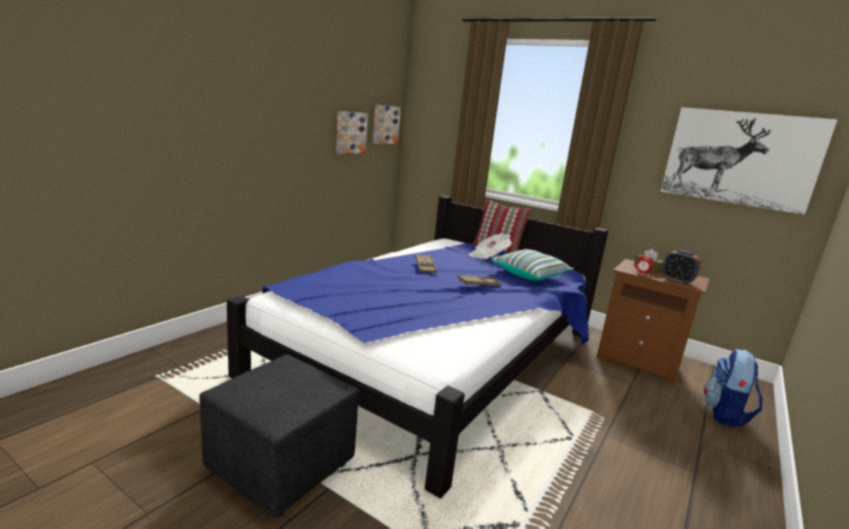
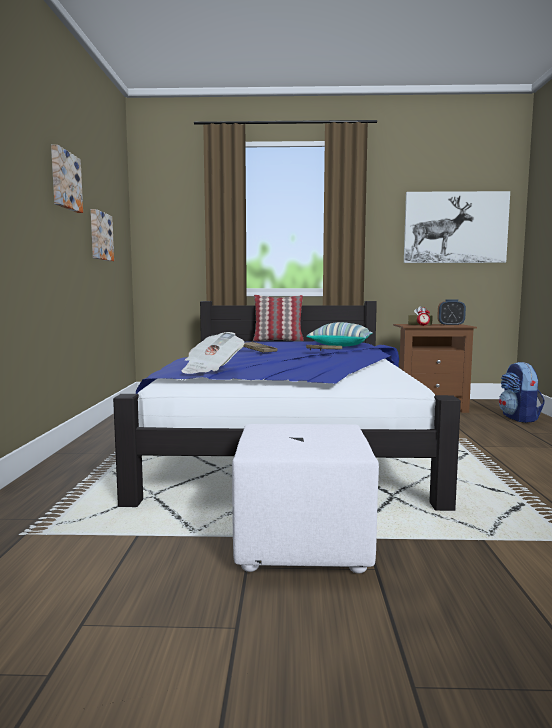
camera: 30 degrees left, 10 degrees down
(283, 467) = (303, 543): black ottoman -> white ottoman
(385, 124) = (120, 233): picture -> picture (64, 180)
(488, 256) = (285, 342): newspaper -> newspaper (211, 370)

